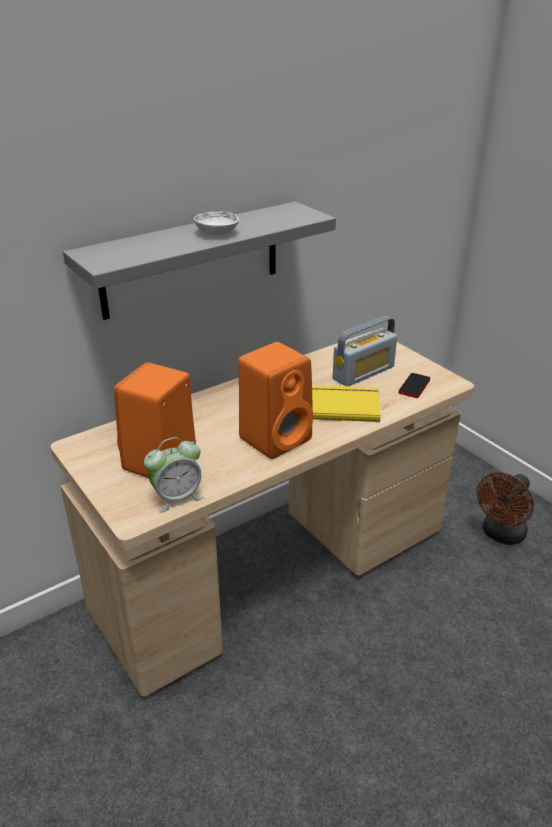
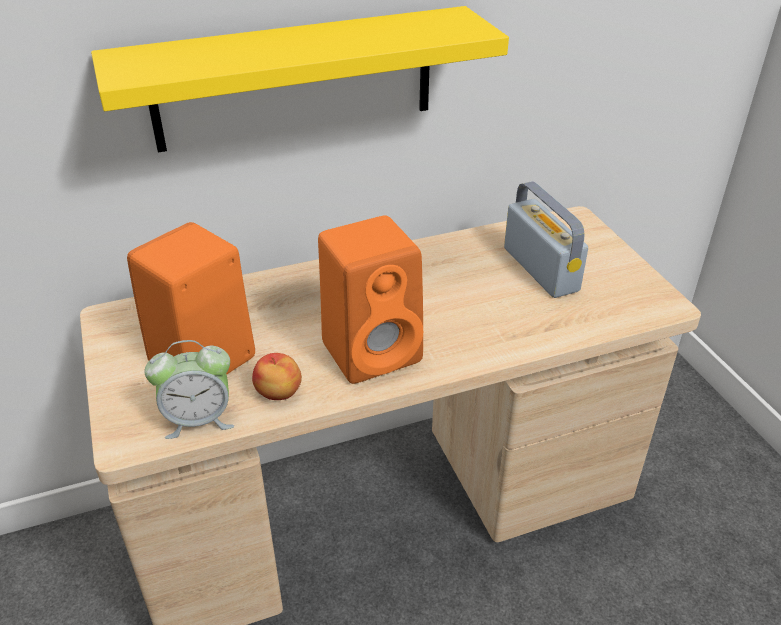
camera: 15 degrees right, 5 degrees up
(191, 260) = (294, 79): grey shelf -> yellow shelf
(217, 233) = (316, 45): white bowl -> none
(224, 472) = (278, 393): none -> apple
(340, 405) = (486, 314): yellow book -> none
(363, 373) = (540, 269): radio -> radio turned 90 degrees counterclockwise
(414, 386) = (607, 301): phone -> none
(501, 535) = (722, 523): brown fan -> none

